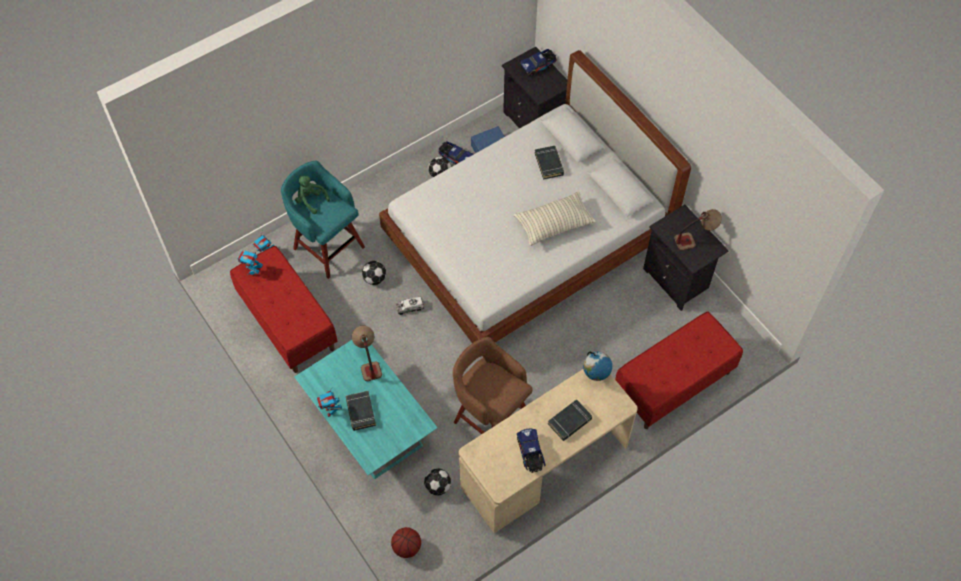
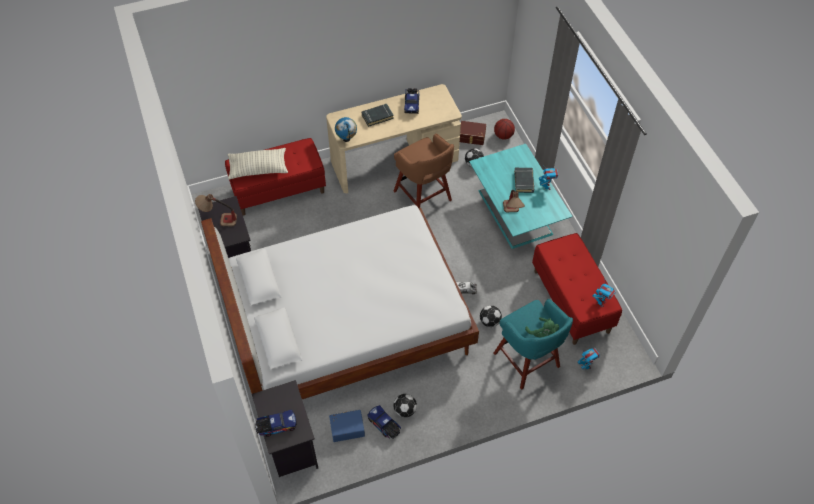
camera: 165 degrees left, 5 degrees down
(451, 533) = (471, 137): none -> brown storage box
(549, 164) = (310, 319): black book -> none
(554, 224) = (329, 262): pillow -> pillow (258, 169)

